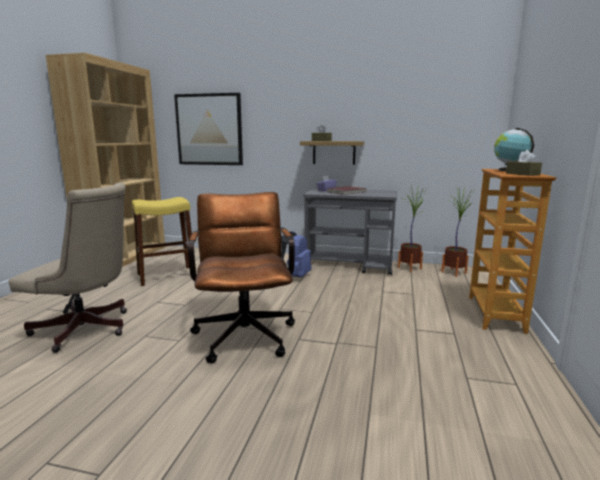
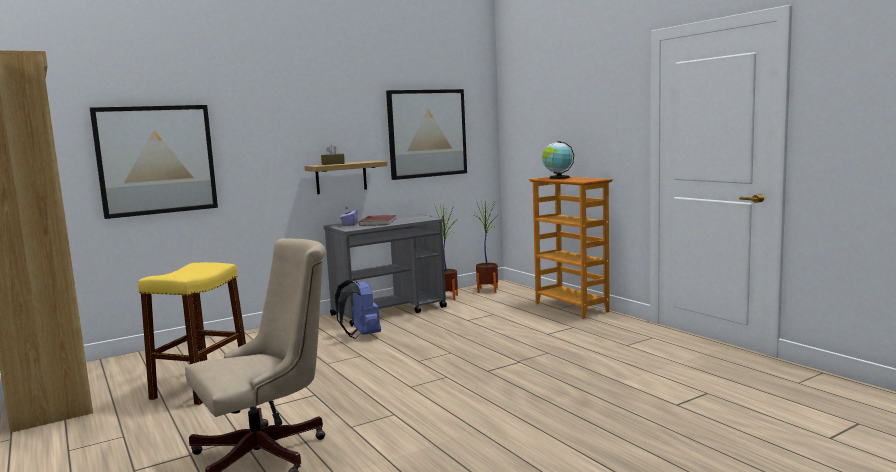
camera: 45 degrees left, 5 degrees down
(245, 332) = (434, 385): brown office chair -> none
(420, 119) = (427, 133): none -> picture
(522, 174) = (584, 179): brown tissue box -> none

